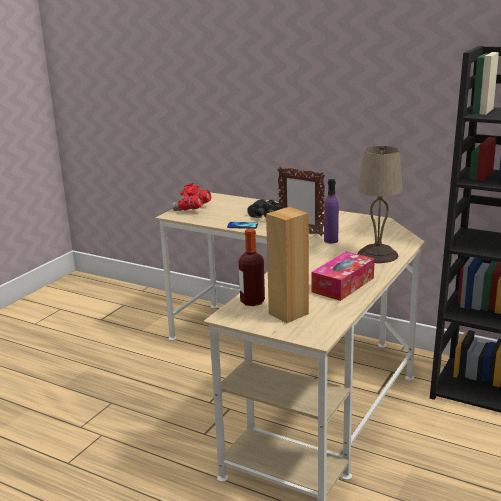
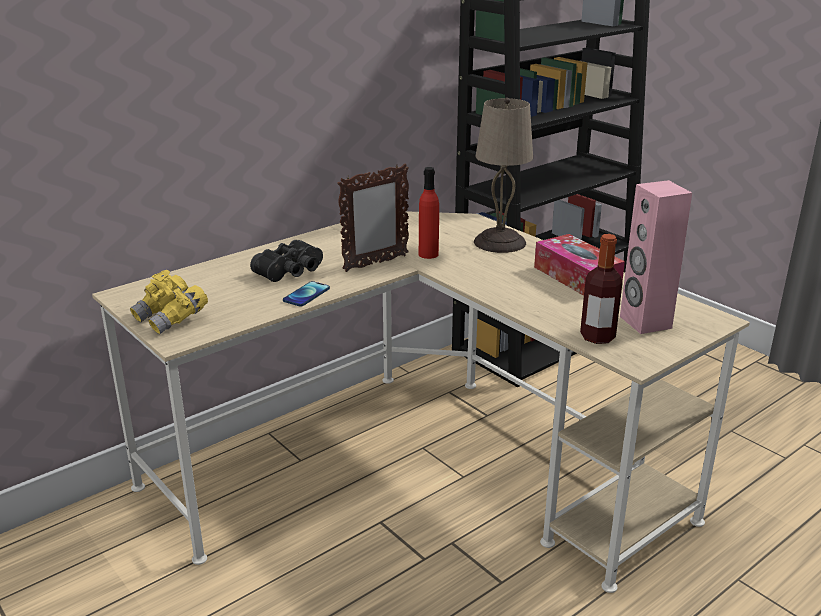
camera: 70 degrees left, 5 degrees up
(192, 209) = (171, 319): red binoculars -> yellow binoculars
(288, 313) = (644, 322): brown speaker -> pink speaker
(331, 240) = (428, 254): purple bottle -> red bottle

